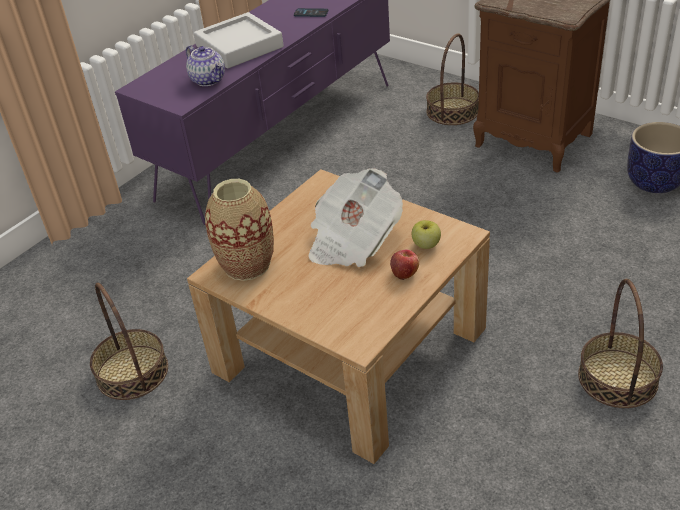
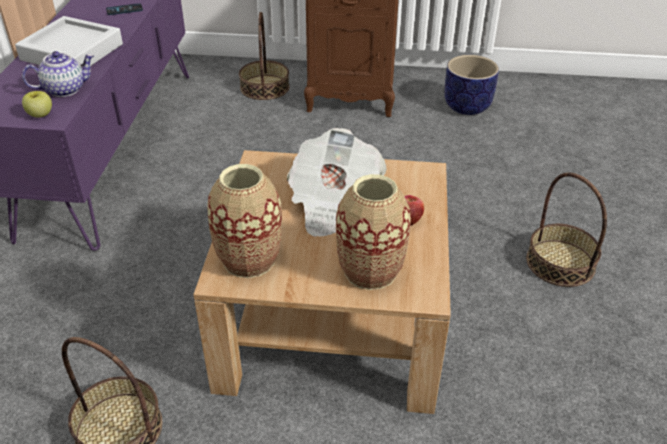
camera: 35 degrees left, 0 degrees up
(209, 80) = (65, 89): teapot -> teapot turned 45 degrees counterclockwise
(332, 307) = (370, 271): none -> vase
(426, 245) = (404, 189): apple -> apple (40, 115)

